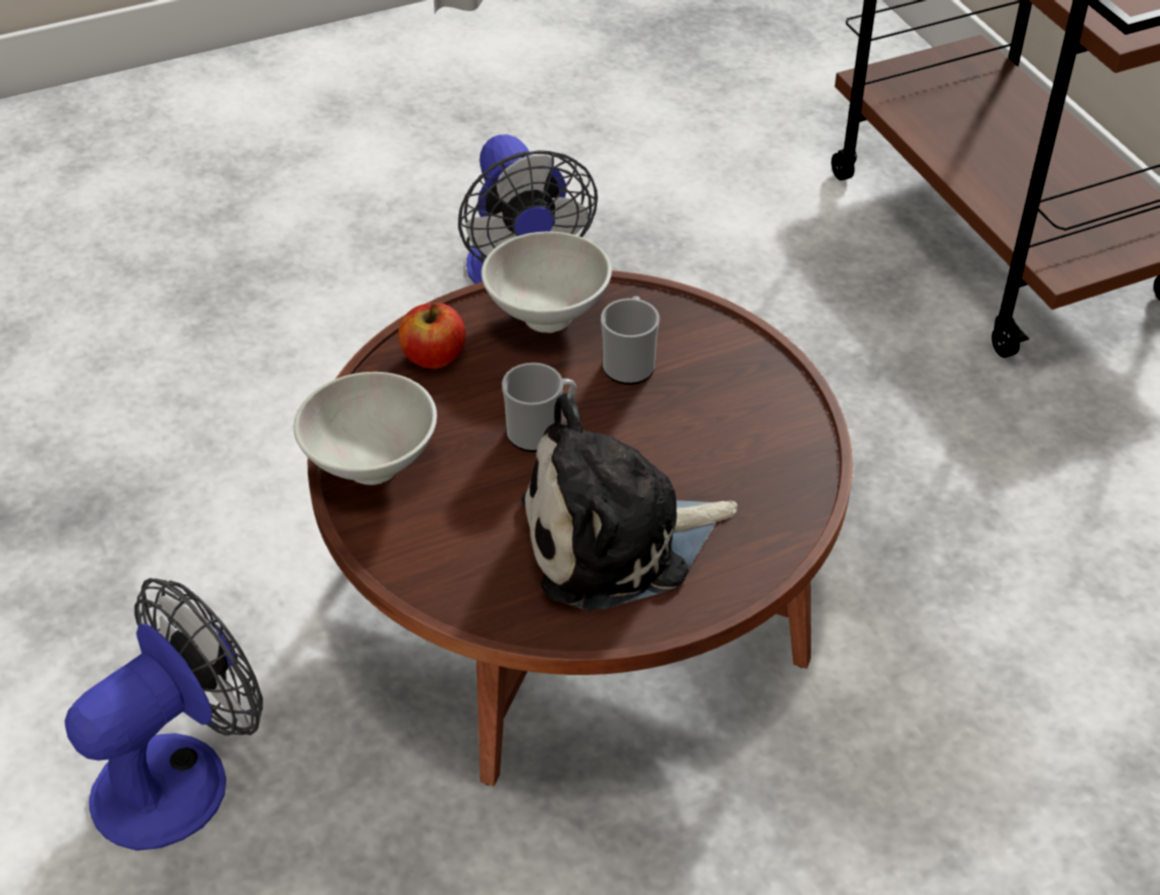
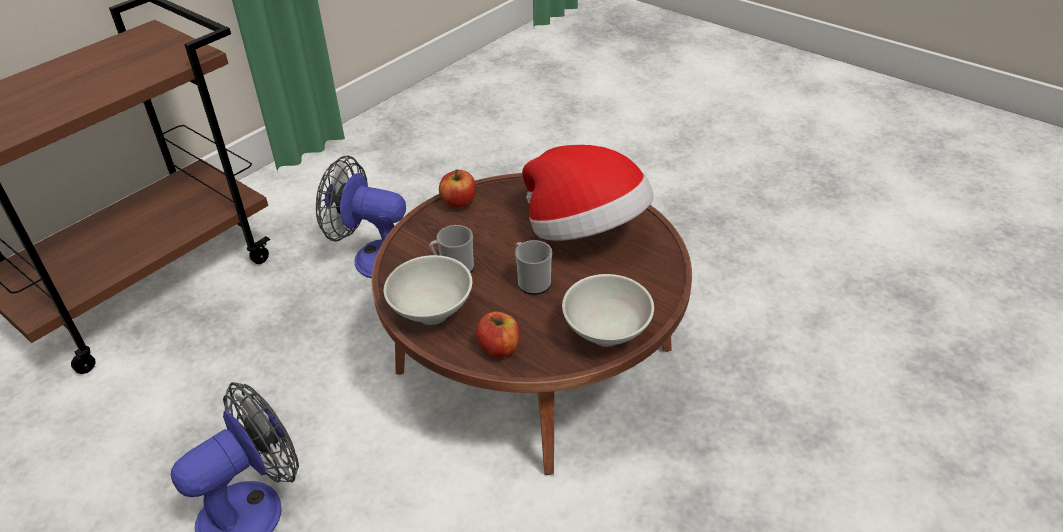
camera: 115 degrees left, 5 degrees down
(180, 775) = (767, 472): fan -> fan (374, 257)
(617, 539) = (585, 232): plush toy -> hat
(793, 411) = (459, 202): none -> apple

